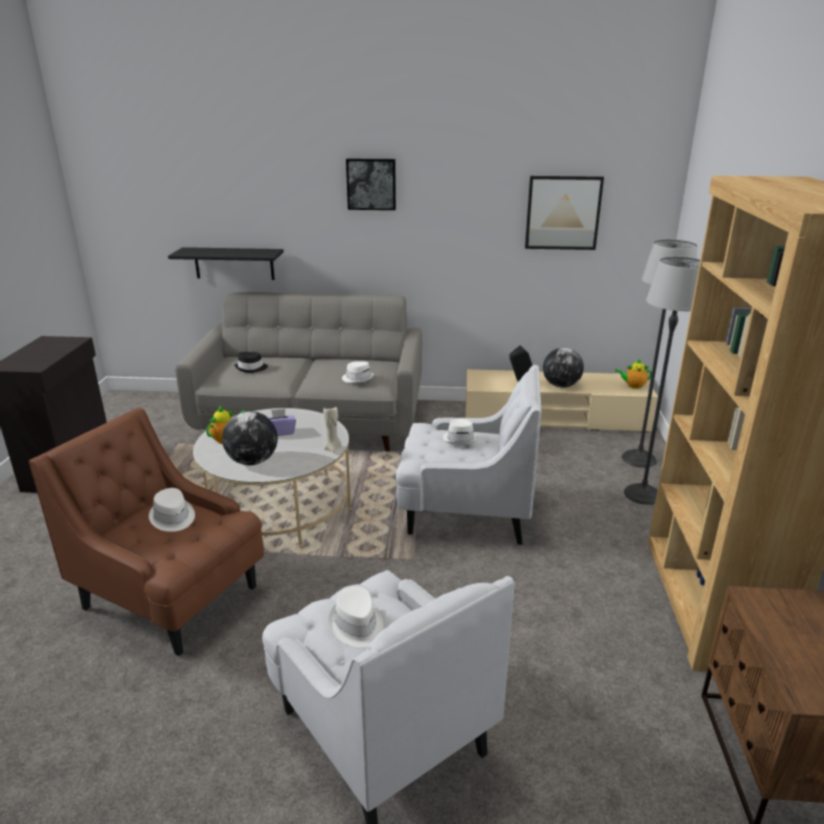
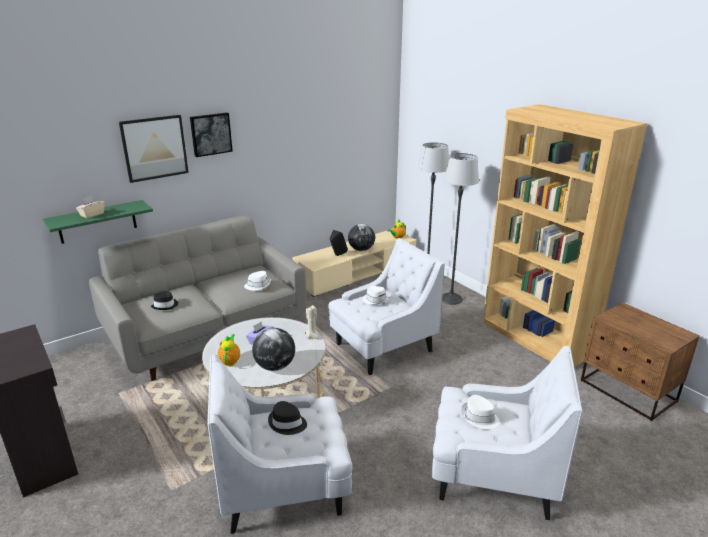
camera: 40 degrees left, 0 degrees up
(172, 517) = (287, 423): white hat -> black hat
(173, 598) = (284, 488): brown armchair -> white armchair
(219, 252) = (92, 214): none -> beige tissue box
(234, 263) = (97, 222): black shelf -> green shelf
(563, 213) = (338, 134): picture -> picture (154, 148)

